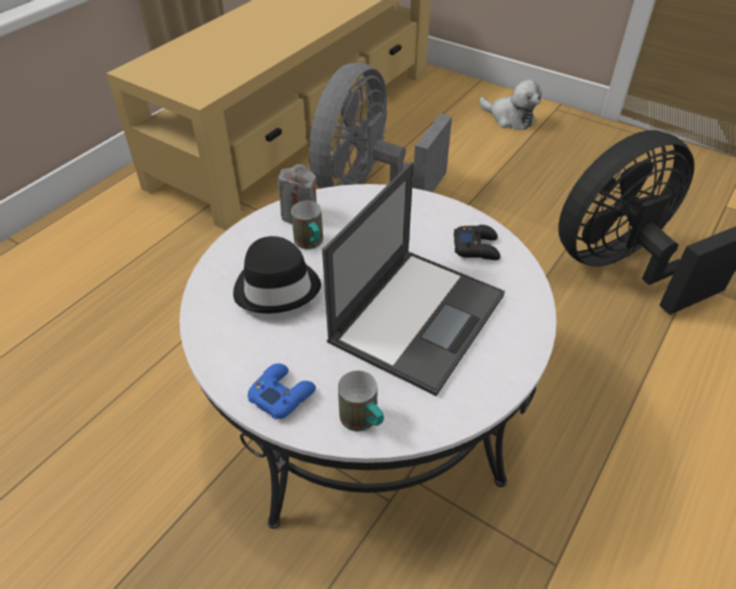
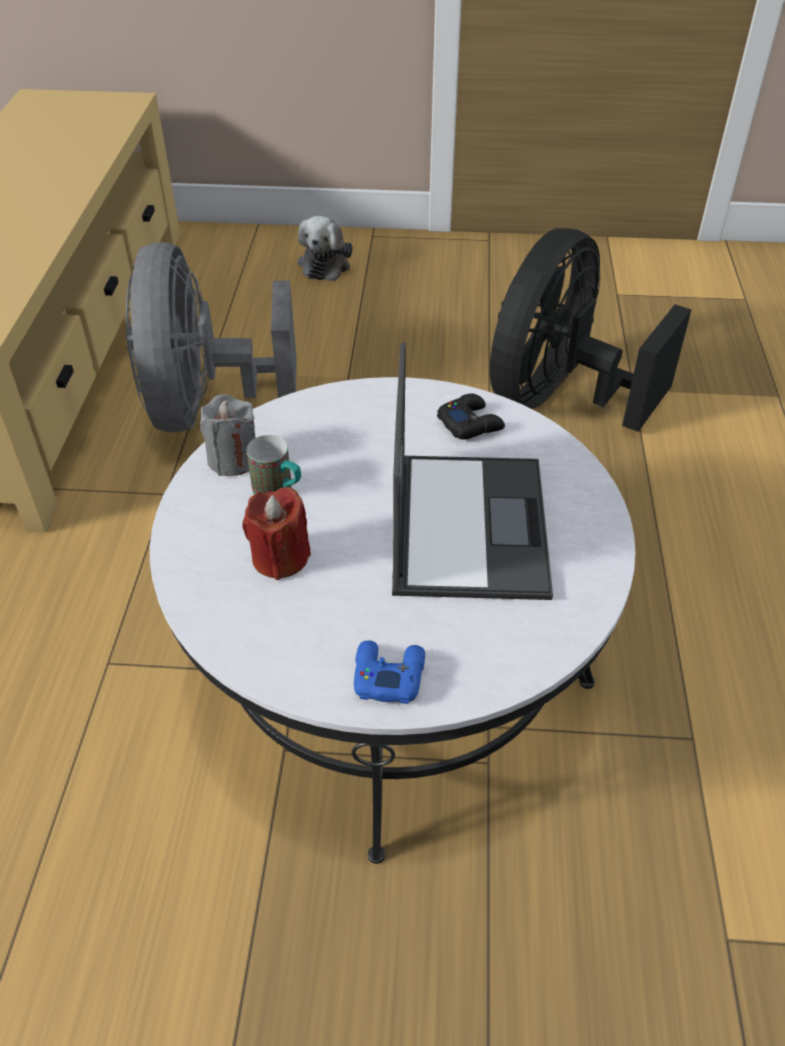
camera: 30 degrees left, 0 degrees up
(277, 287) = (280, 557): black hat -> red candle
(363, 421) = (499, 661): mug -> none
(509, 118) = (325, 263): plush toy -> plush toy turned 90 degrees clockwise

